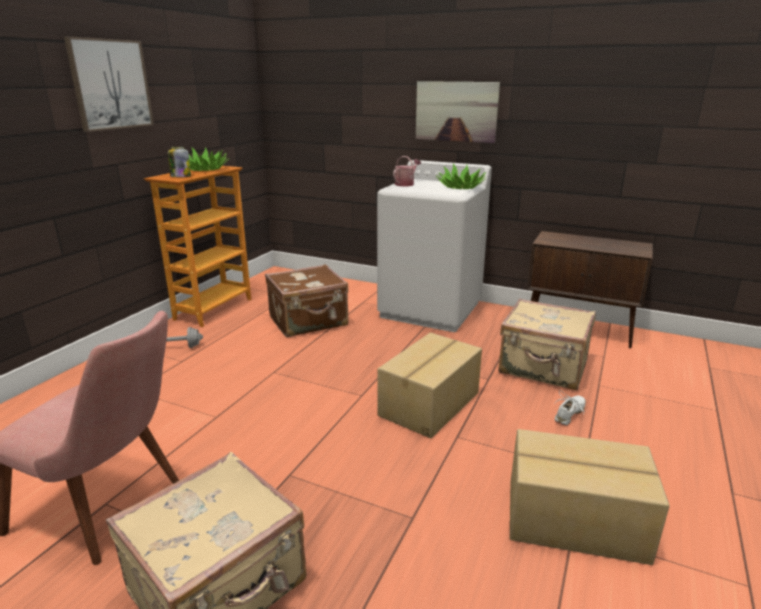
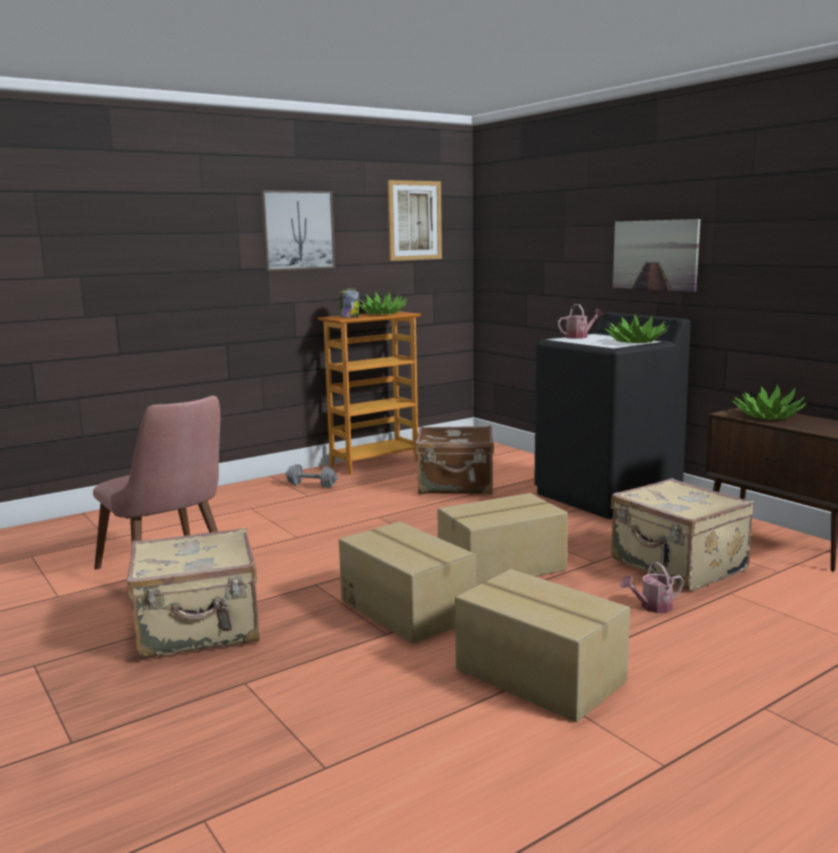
camera: 30 degrees right, 10 degrees down
(214, 74) = (414, 220): none -> picture
(401, 478) = (407, 609): none -> cardboard box
(431, 309) = (607, 496): white washing machine -> black washing machine
(569, 414) = (652, 607): white shoe -> watering can
(572, 241) = (767, 416): none -> potted plant

